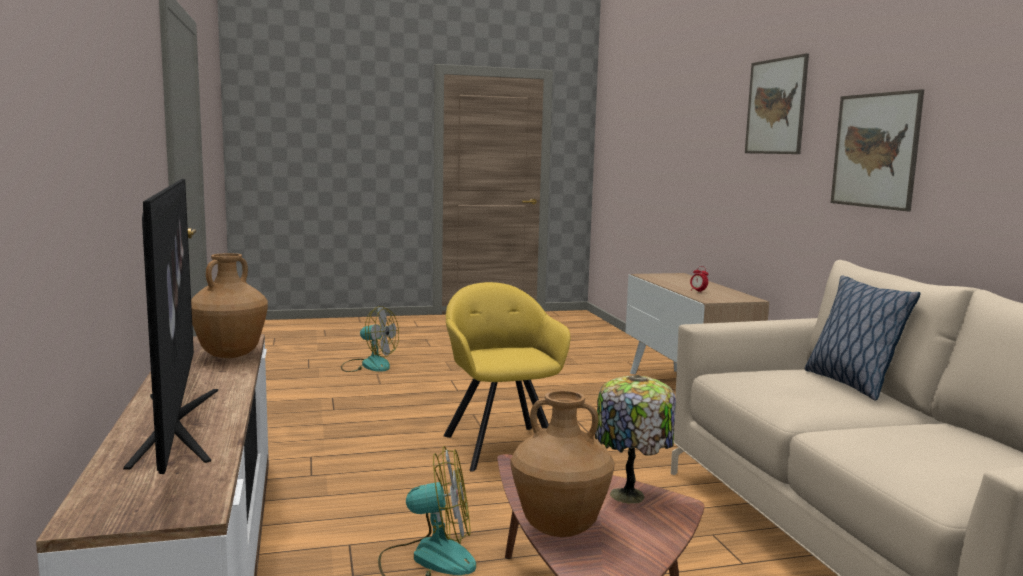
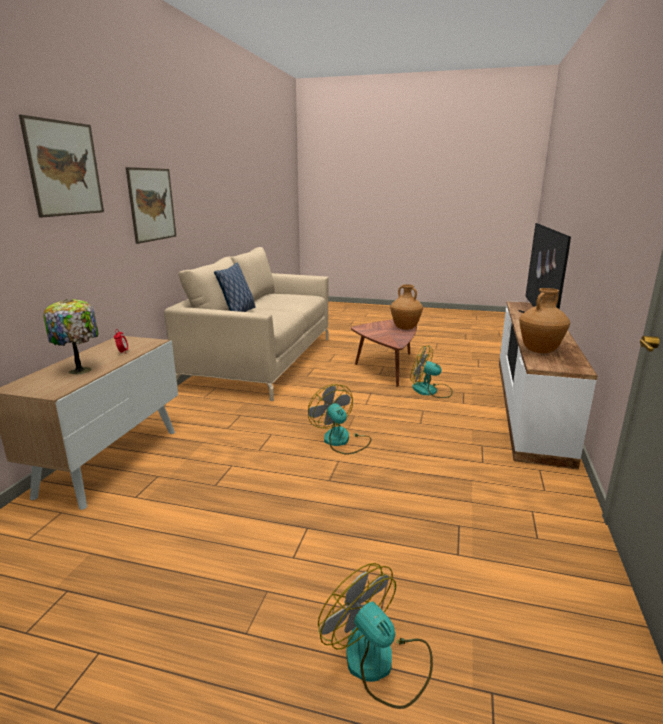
camera: 150 degrees left, 10 degrees up
(500, 444) = (341, 441): yellow armchair -> fan
(630, 496) = (371, 330): table lamp -> table lamp (81, 370)

